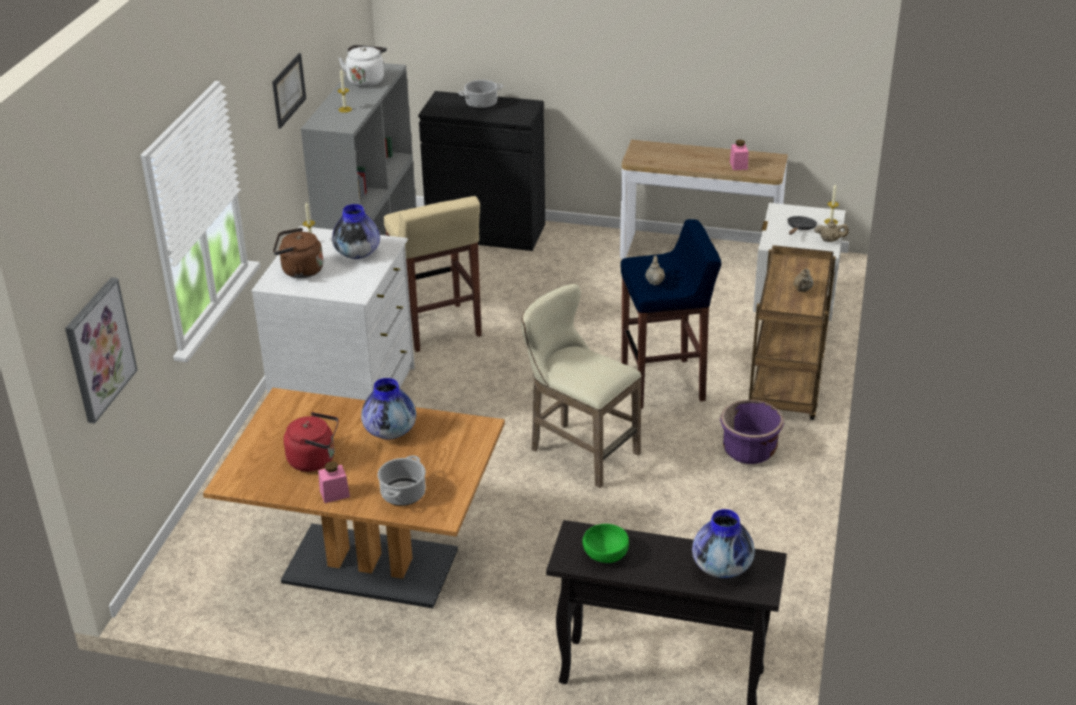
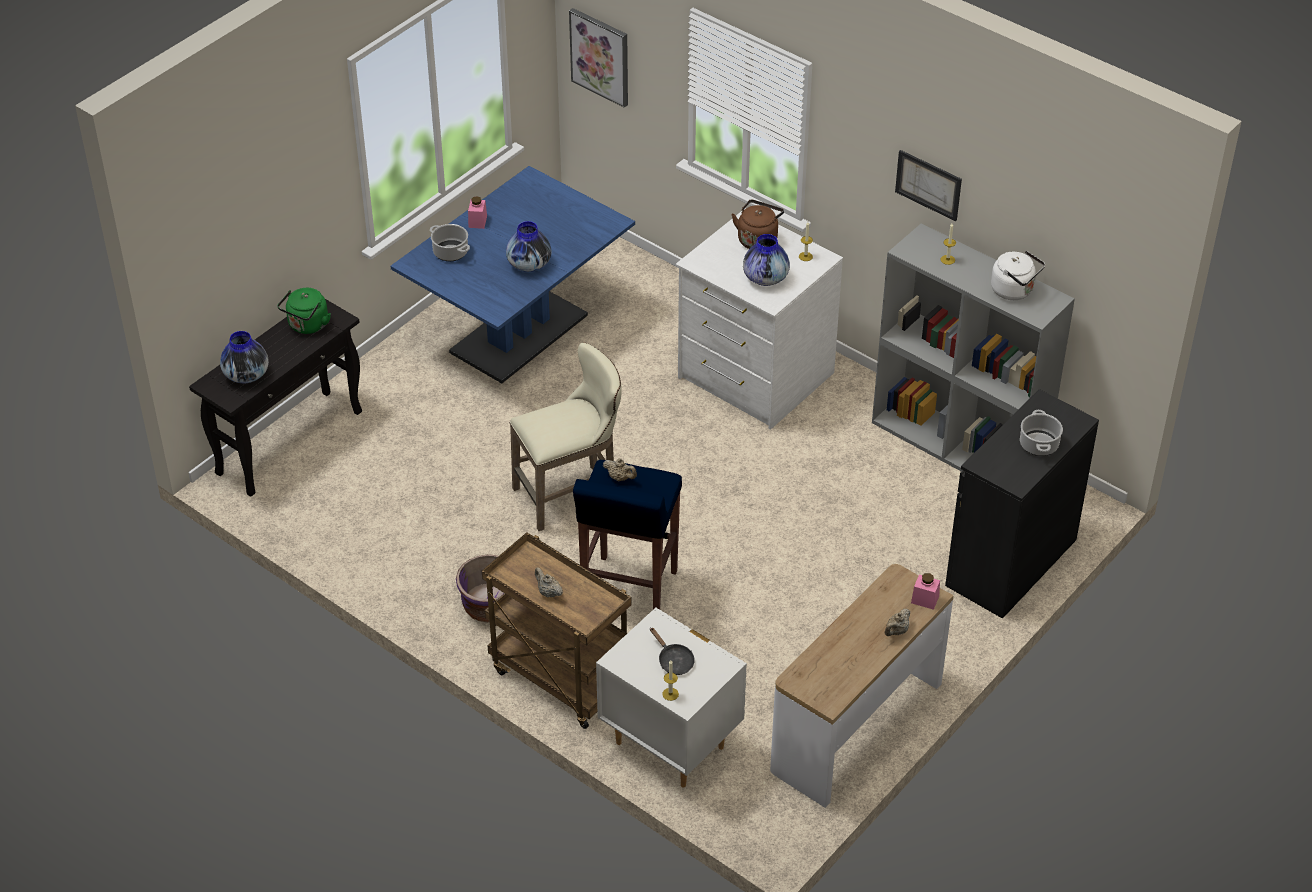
camera: 115 degrees right, 10 degrees up
(315, 460) = (524, 221): red kettle -> none
(370, 566) = (519, 334): brown dining table -> blue dining table
(438, 329) = (829, 465): beige stool -> none
(606, 554) = (307, 326): green bowl -> green kettle
(738, 165) = (830, 660): pink jar -> pink jar (925, 599)
(830, 240) = (633, 673): beige teapot -> beige teapot (896, 631)

